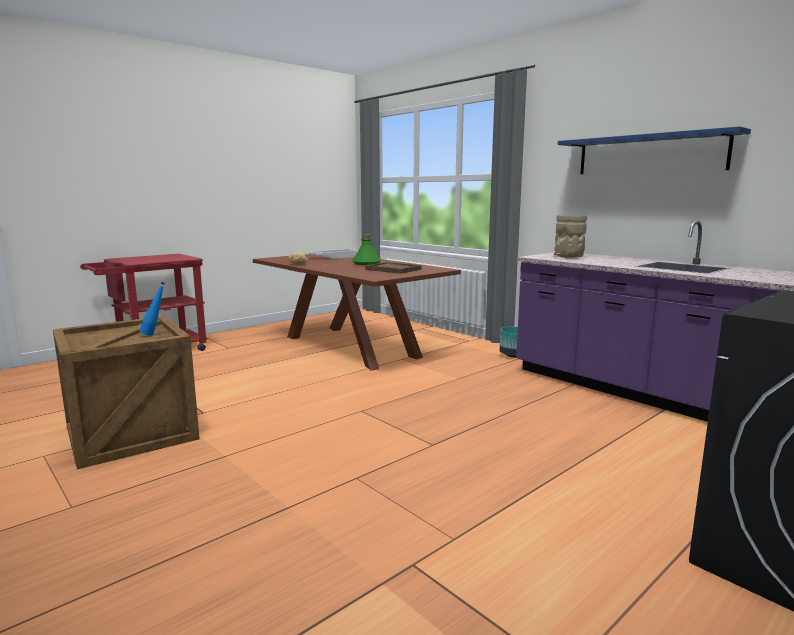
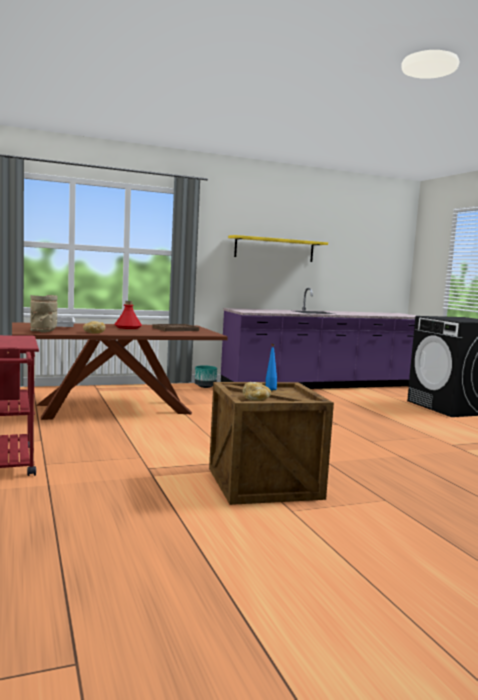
camera: 70 degrees left, 5 degrees down
(95, 335) = (256, 399): none -> bread
(367, 263) = (128, 327): green bottle -> red bottle
(568, 257) = (255, 310): beige vase -> beige vase (43, 331)
(649, 154) = (274, 249): blue shelf -> yellow shelf

